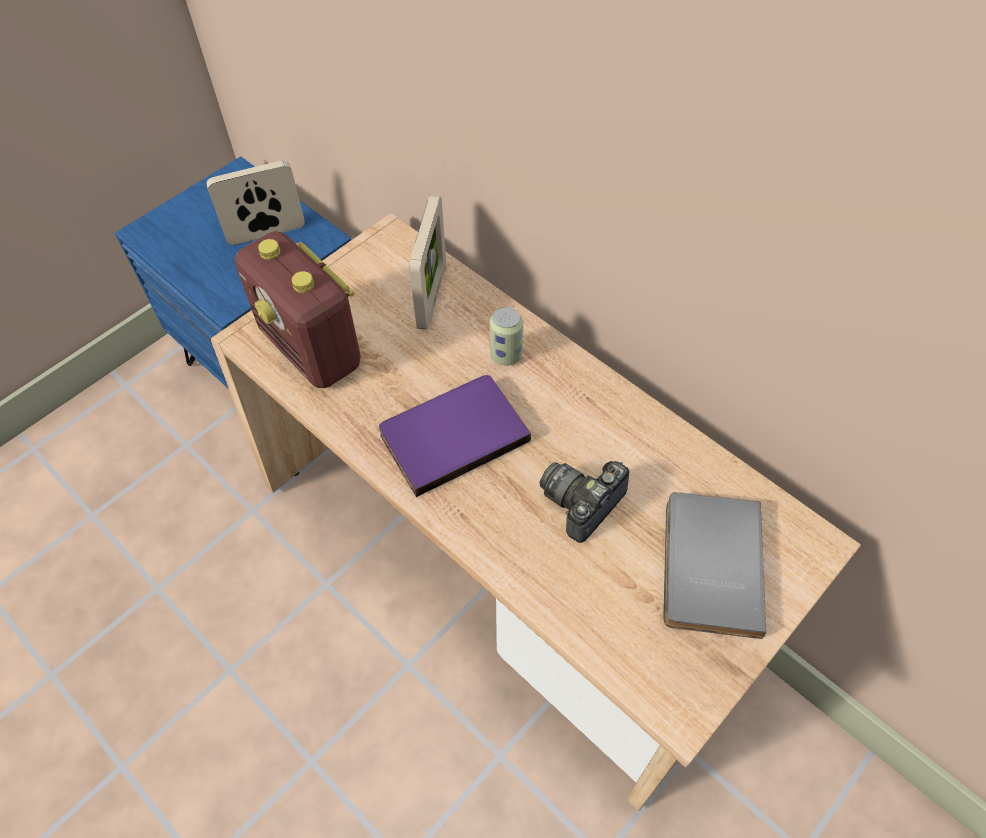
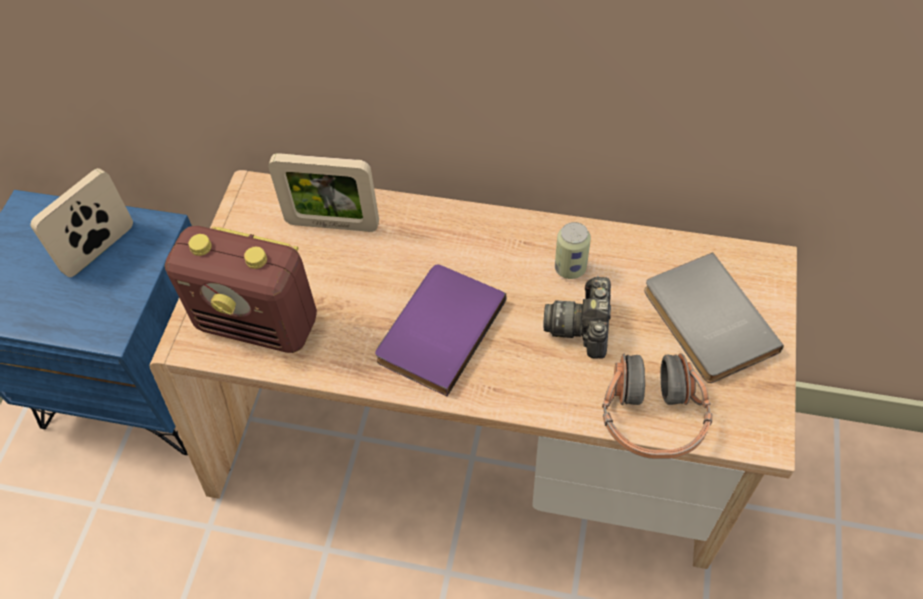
camera: 30 degrees left, 0 degrees up
(432, 296) = (332, 224): picture frame -> picture frame turned 120 degrees clockwise
(506, 355) = (433, 242): can -> can (570, 268)
(587, 624) = (652, 416): none -> headphones

